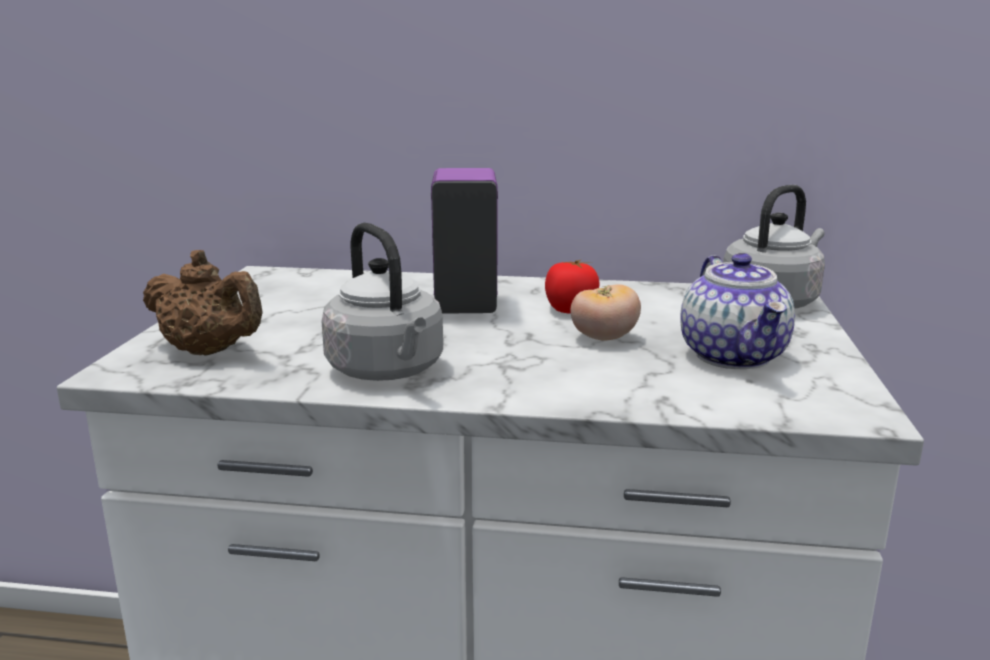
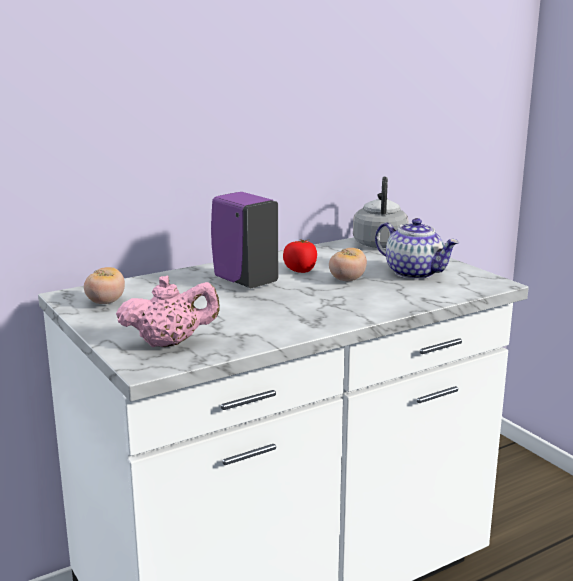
camera: 40 degrees left, 0 degrees up
(209, 352) = (170, 343): brown teapot -> pink teapot
(273, 289) = (105, 302): none -> tomato
(388, 371) = (288, 323): grey kettle -> none

